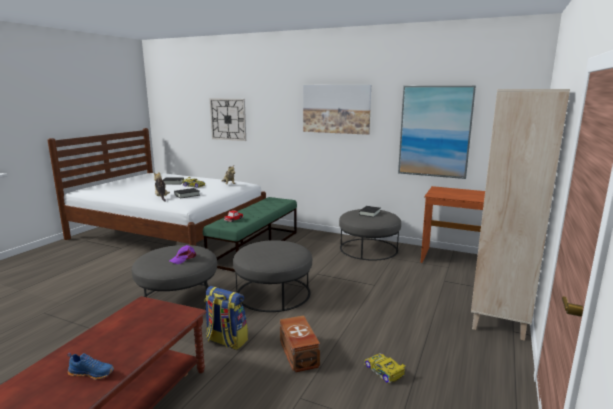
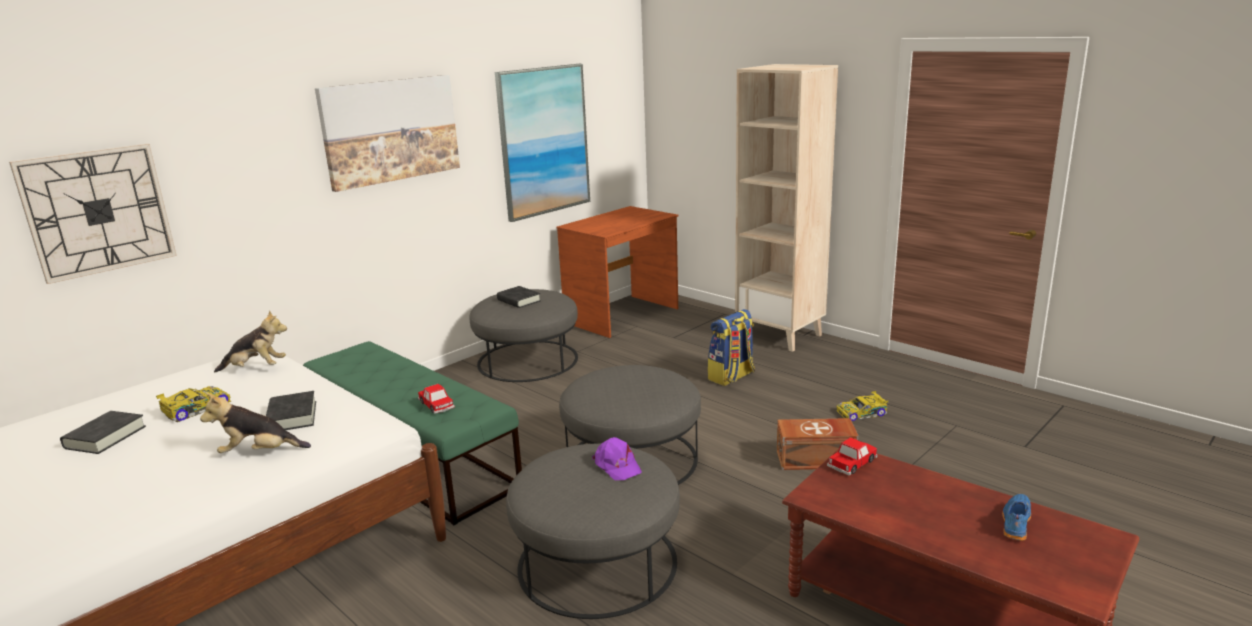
camera: 70 degrees left, 5 degrees up
(178, 313) = (852, 463): none -> toy car
(226, 341) = (767, 515): backpack -> backpack (731, 377)

